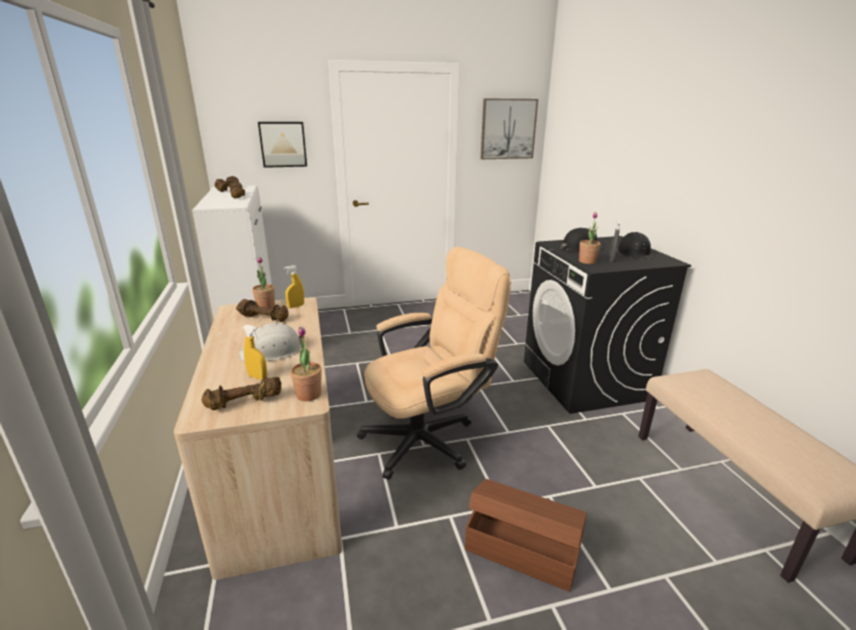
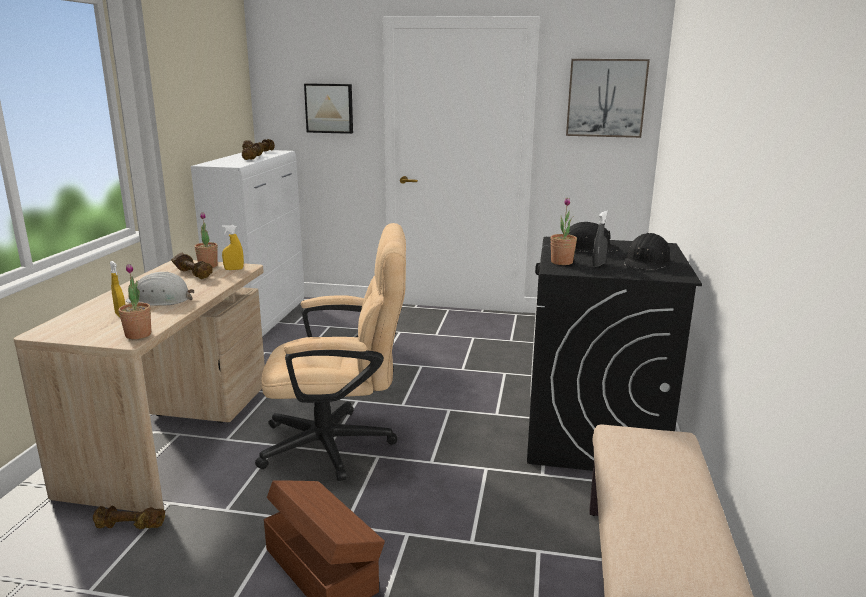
camera: 25 degrees right, 5 degrees down
(244, 403) = (85, 330): brown dumbbell -> brown dumbbell (129, 527)

